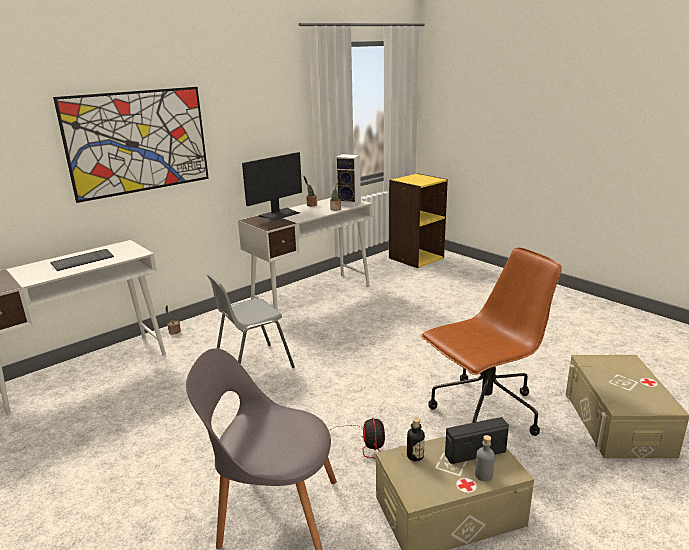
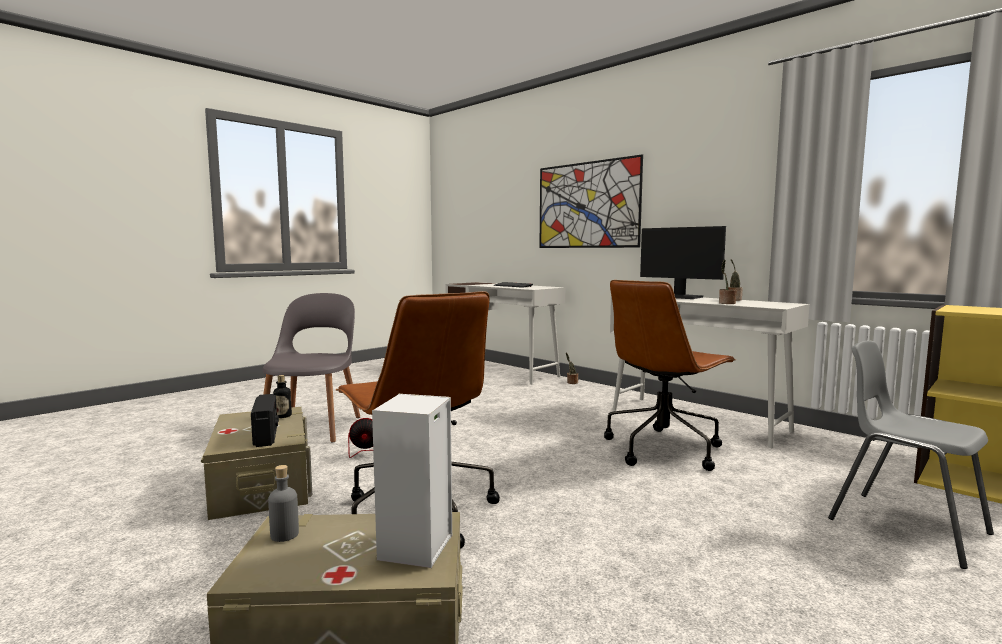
camera: 85 degrees right, 15 degrees down
(252, 365) = (518, 408): grey chair -> grey chair (906, 526)
(350, 203) = (765, 305): speaker -> speaker (416, 549)
(368, 316) = (663, 448): none -> brown office chair
(483, 475) = (232, 437): grey bottle -> grey bottle (284, 535)

